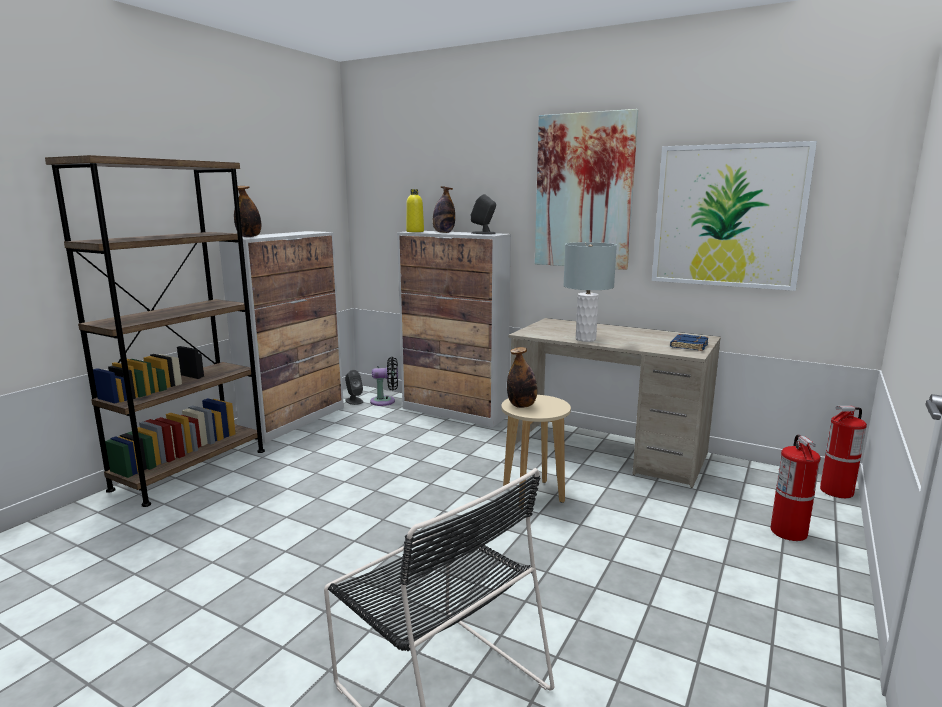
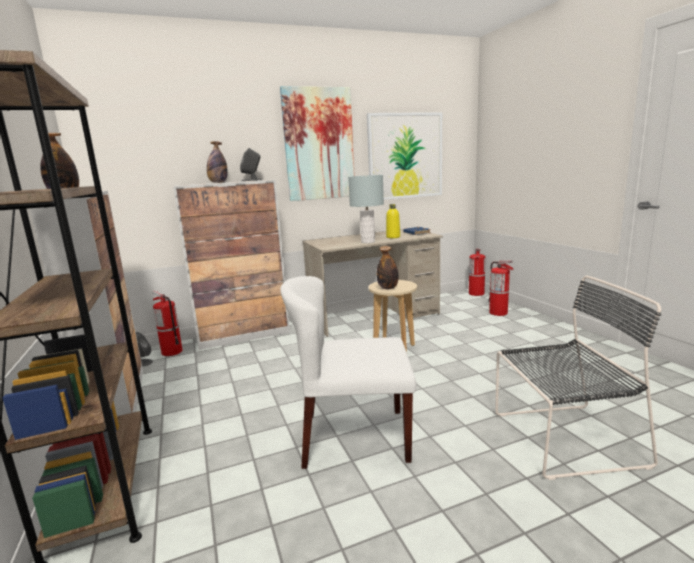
camera: 50 degrees left, 0 degrees up
(323, 538) = (354, 437): none -> white chair
(385, 401) = (171, 352): black fan -> fire extinguisher
(415, 231) = (187, 184): yellow bottle -> yellow bottle (393, 237)

